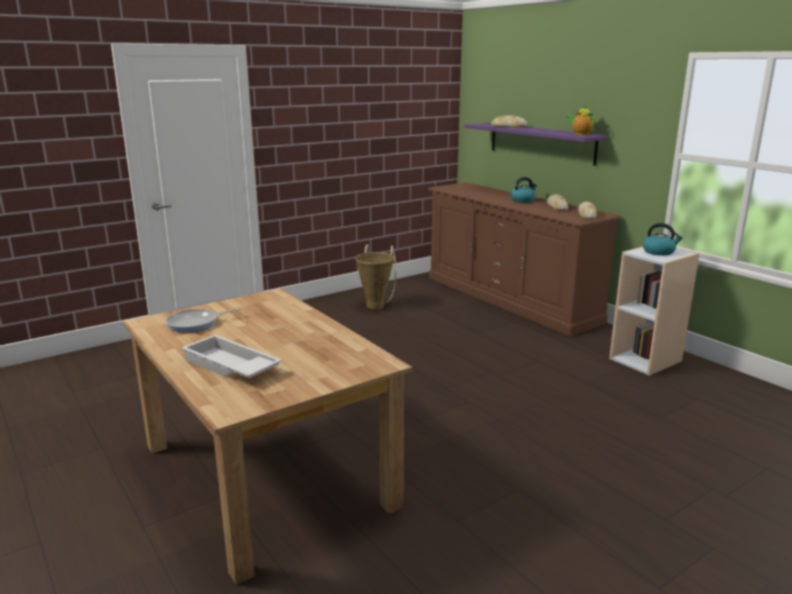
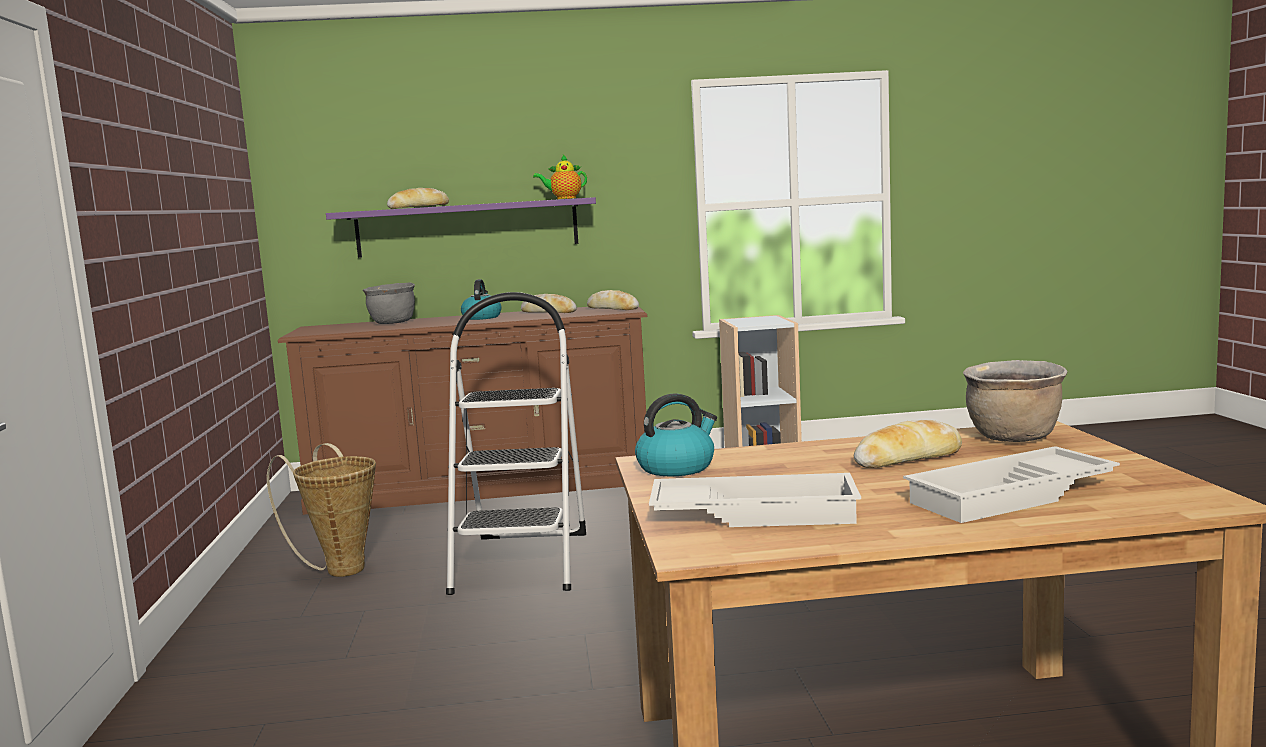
camera: 60 degrees left, 10 degrees down
(195, 323) = (755, 513): frying pan -> white tray
(298, 339) = (908, 458): none -> bread
(354, 358) = (1013, 438): none -> brown cooking pot
(419, 337) = (524, 561): none -> step ladder
(487, 192) = (392, 323): none -> grey cooking pot
(659, 252) = (756, 321): kettle -> kettle (677, 467)

